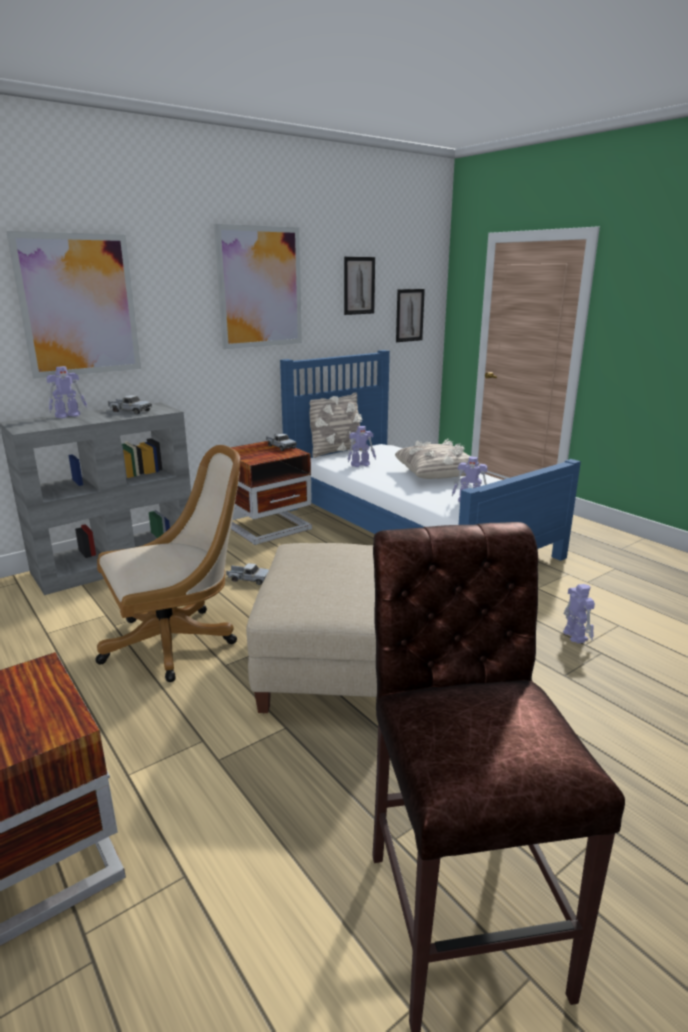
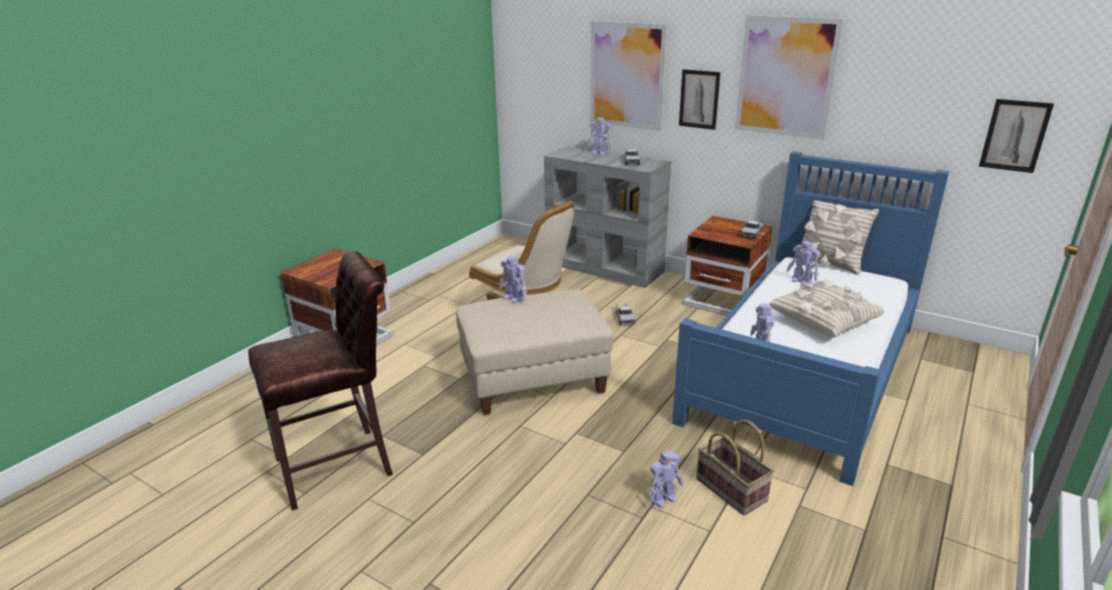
camera: 70 degrees right, 5 degrees up
(285, 577) = (514, 298): none -> toy robot
(359, 285) = (925, 87): picture -> picture (699, 99)
(565, 601) = (732, 489): none -> basket

